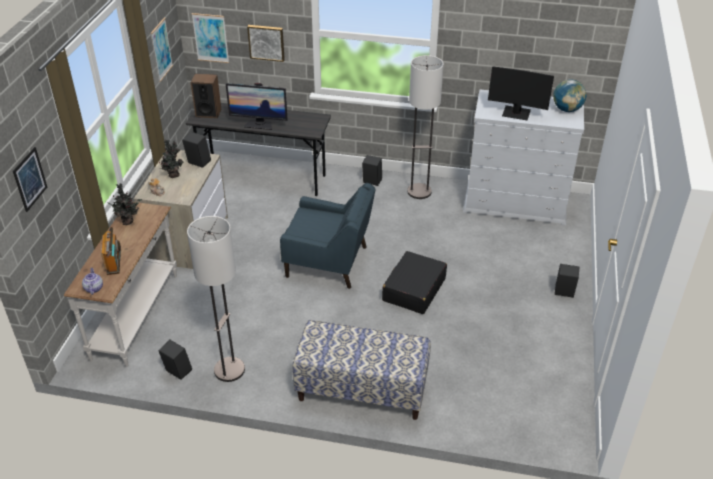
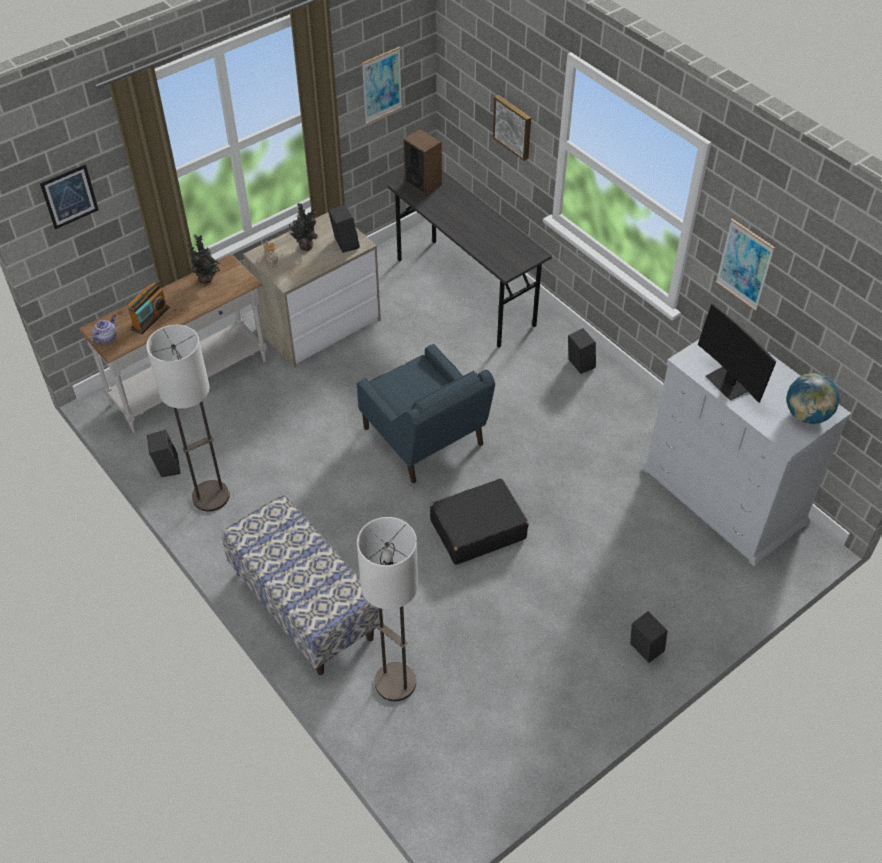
camera: 40 degrees right, 10 degrees up
(210, 38) = (462, 91): picture -> picture (744, 264)
(259, 124) = (459, 227): monitor -> none
(419, 192) = (620, 410): floor lamp -> floor lamp (395, 682)

